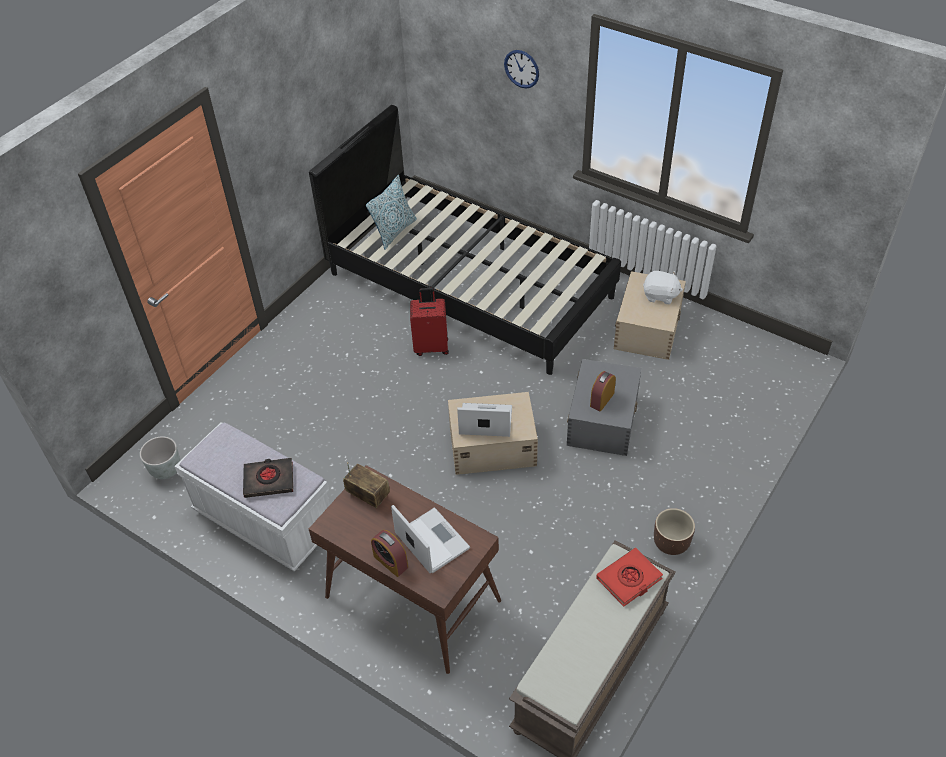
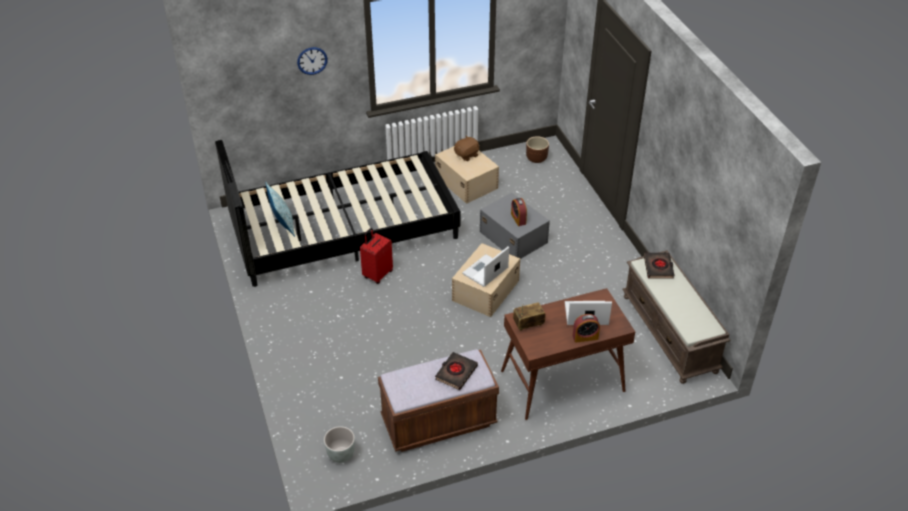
camera: 55 degrees left, 5 degrees down
(265, 521) = (438, 422): white bench -> brown bench
(629, 579) = (658, 267): red book -> black book
(660, 296) = (467, 155): white plush toy -> brown plush toy
(670, 543) = (619, 260): brown planter -> brown planter (536, 158)

